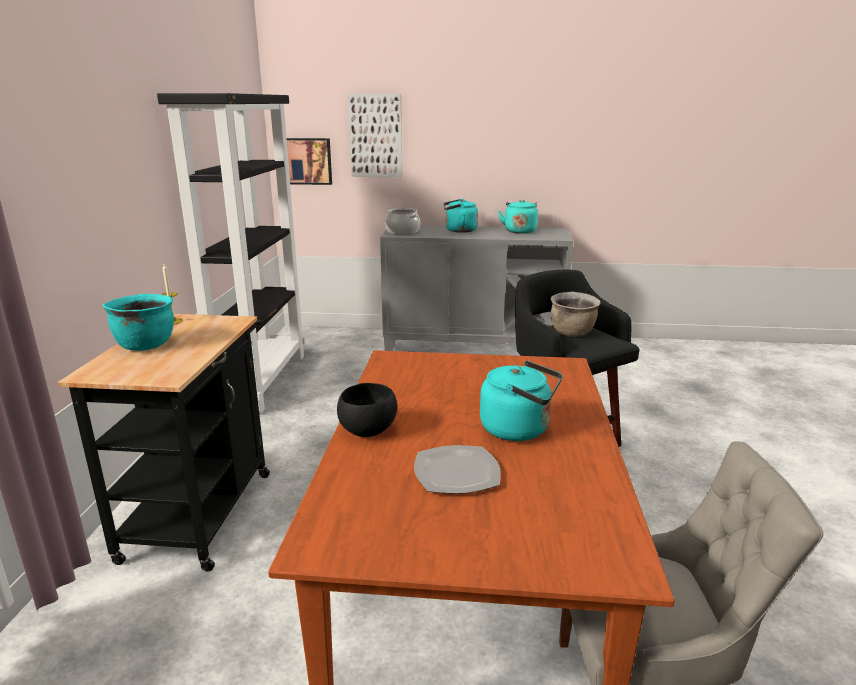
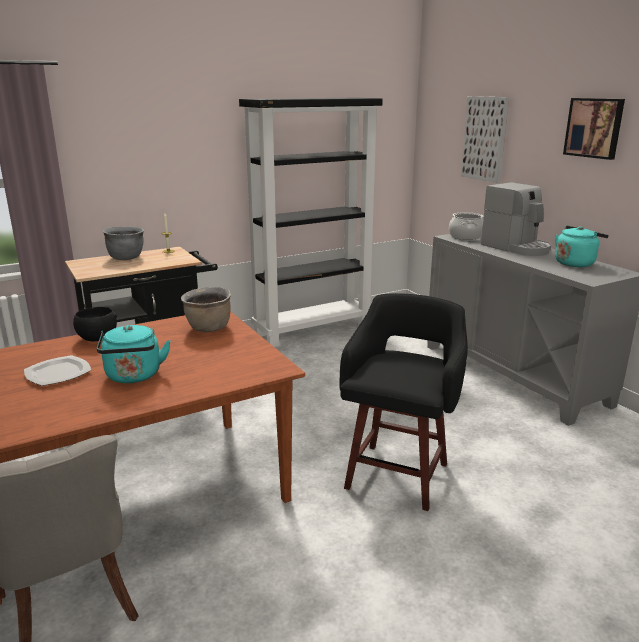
camera: 55 degrees right, 0 degrees up
(145, 345) = (126, 258): turquoise cooking pot -> grey cooking pot
(309, 161) = (437, 157): picture -> picture (594, 128)
(459, 230) = (516, 248): turquoise kettle -> coffee machine
(572, 333) = (403, 364): brown cooking pot -> brown cooking pot (209, 328)

